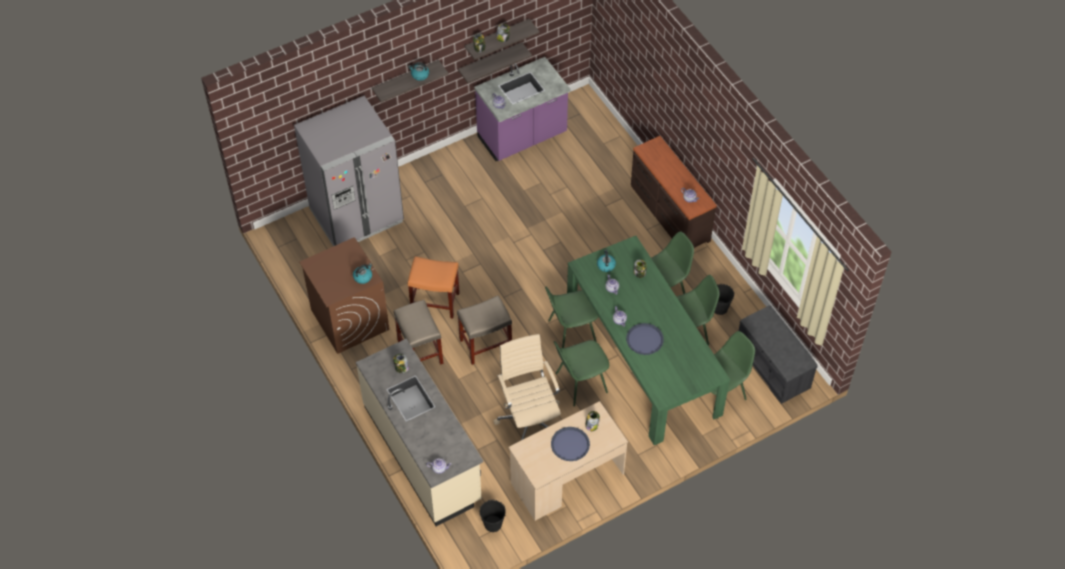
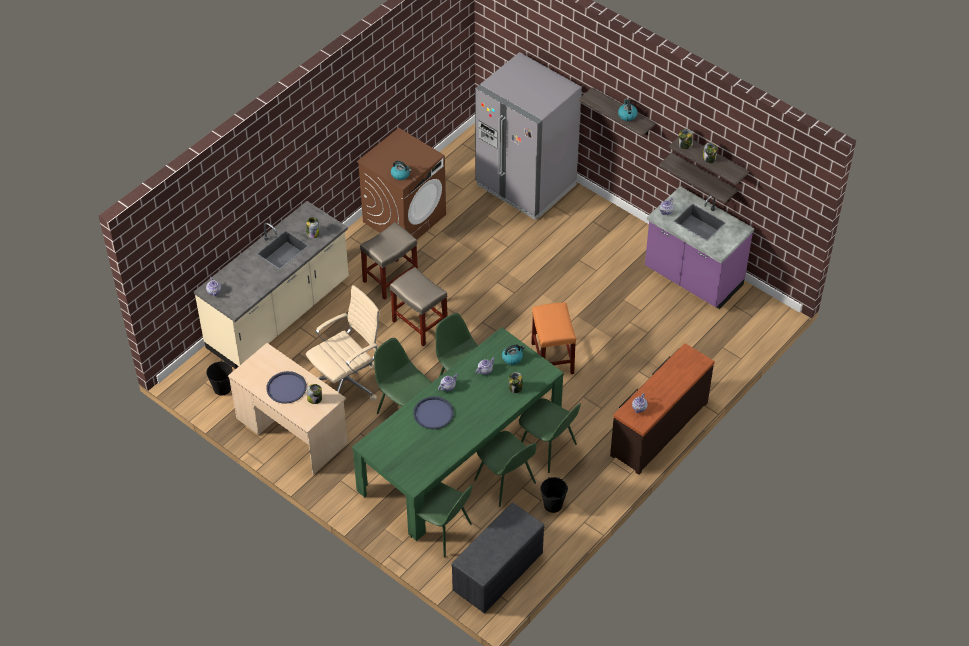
camera: 70 degrees right, 5 degrees down
(436, 302) = (452, 273): orange stool -> orange stool (552, 359)

